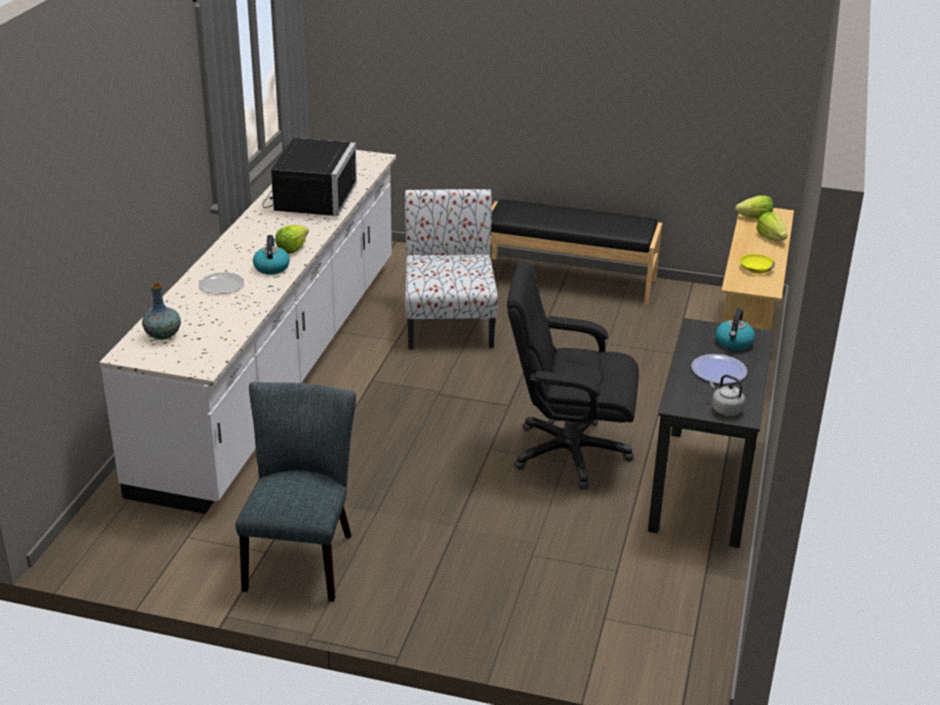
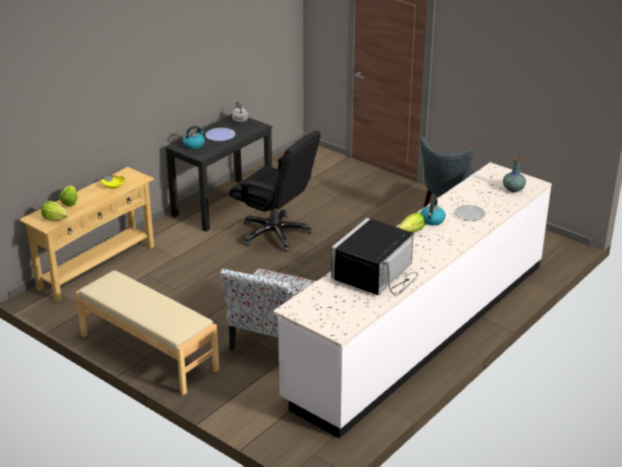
camera: 155 degrees left, 0 degrees up
(568, 280) = (148, 352): black bench -> beige bench

